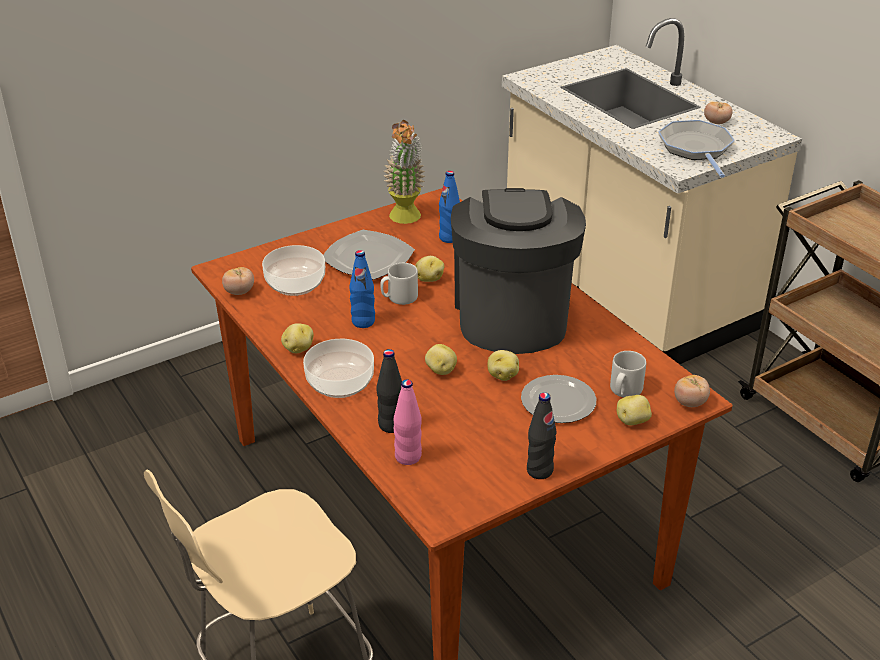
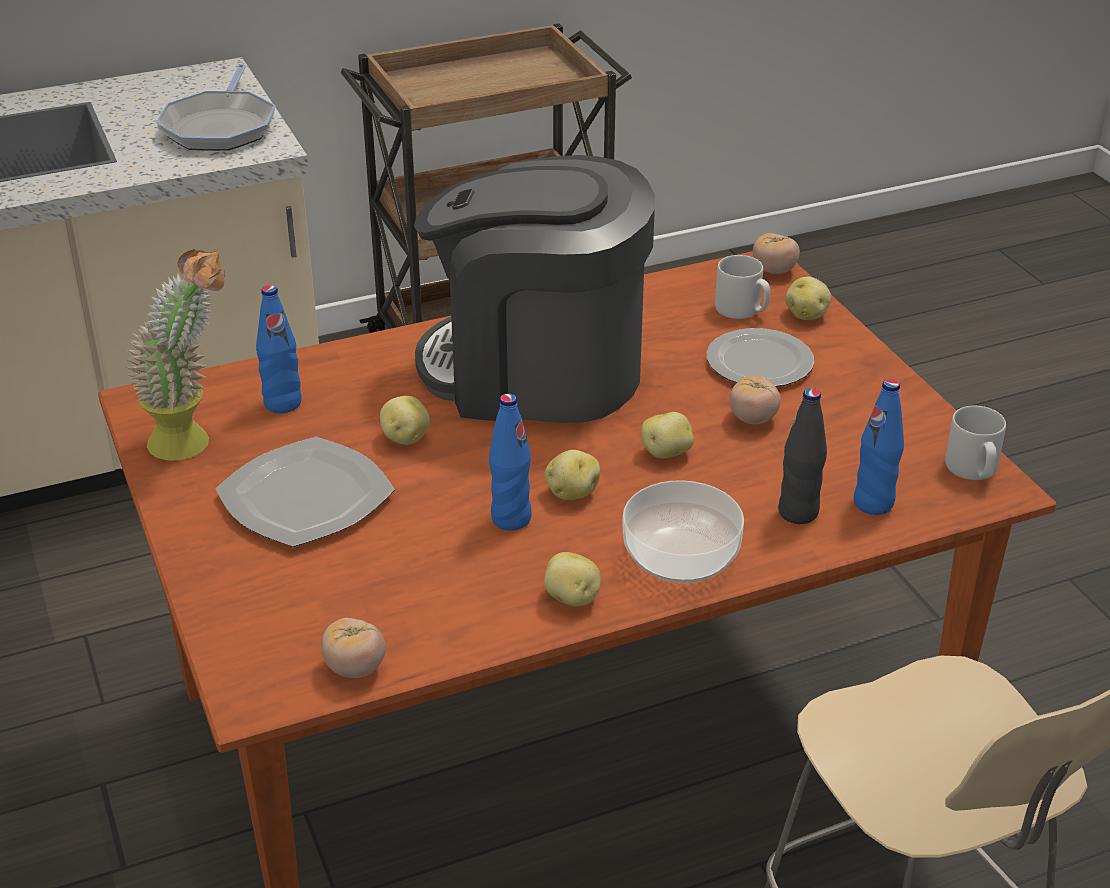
camera: 80 degrees left, 0 degrees up
(296, 283) = (356, 590): bowl -> none
(399, 297) = (450, 474): grey mug -> grey mug (973, 470)
(408, 457) = (873, 503): pink bottle -> blue bottle
(503, 375) = (690, 399): potato -> potato (571, 493)
(539, 470) = (904, 397): black bottle -> none
(696, 149) = (220, 127): frying pan -> frying pan turned 90 degrees counterclockwise
(716, 123) = (151, 100): tomato -> tomato (753, 419)

